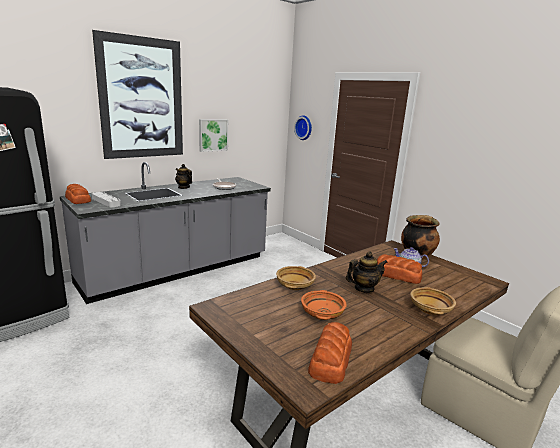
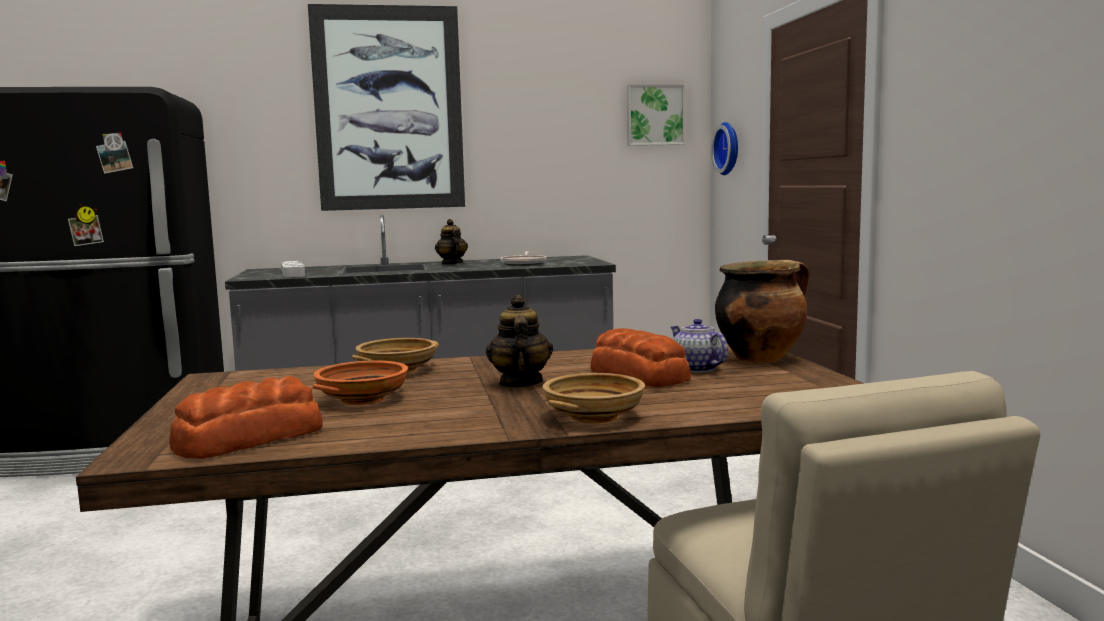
camera: 30 degrees right, 10 degrees down
(78, 199) = (262, 271): bread -> none
(213, 135) = (528, 171): picture -> picture (655, 115)
(364, 288) = (519, 383): teapot -> teapot turned 105 degrees counterclockwise

